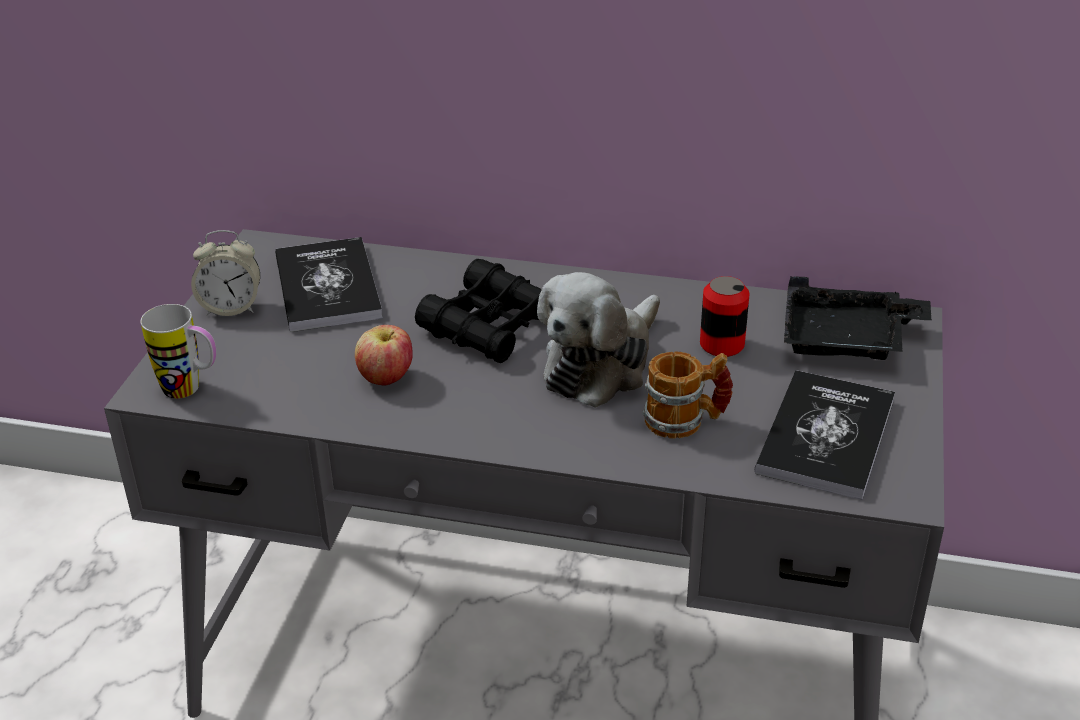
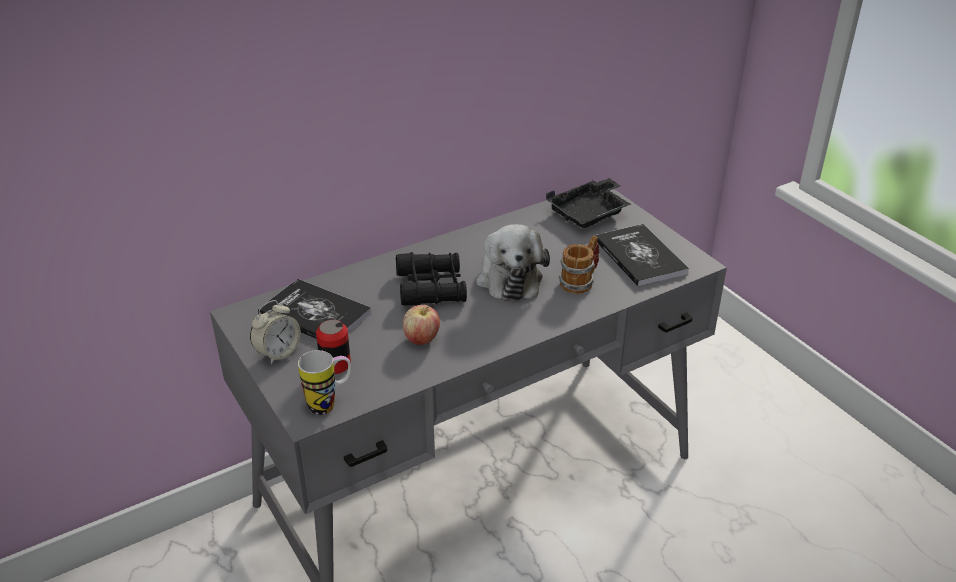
camera: 45 degrees left, 0 degrees up
(722, 344) = (545, 241): can -> can (335, 364)

